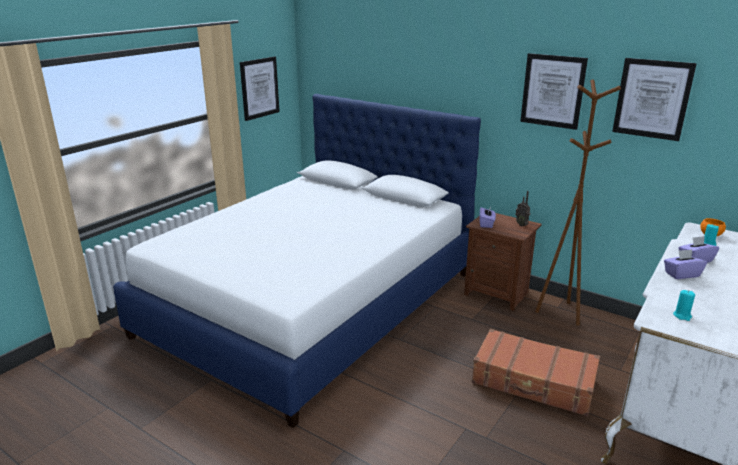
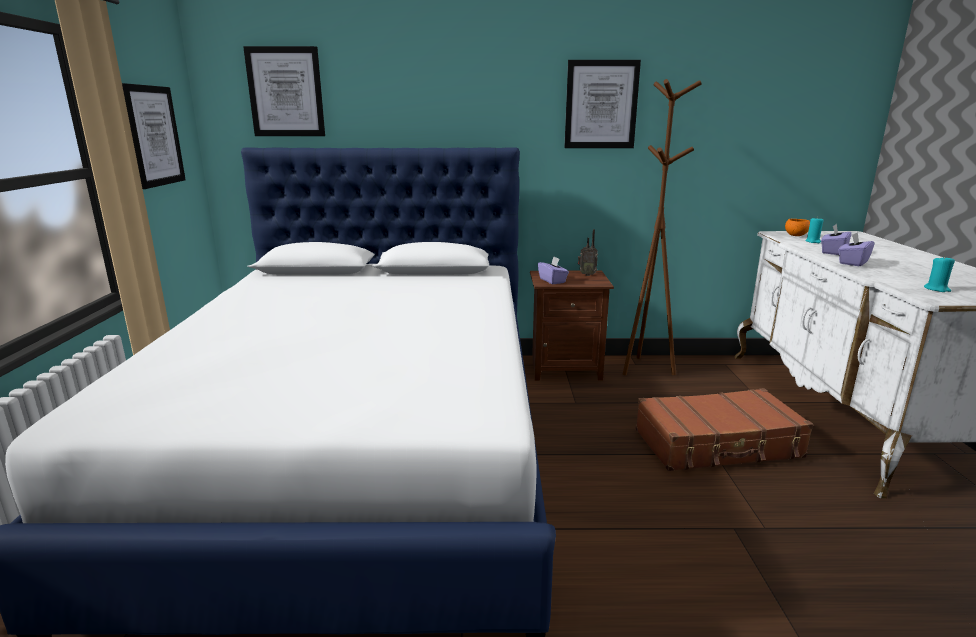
camera: 35 degrees left, 5 degrees down
(652, 99) = (712, 101): picture -> picture (286, 92)

